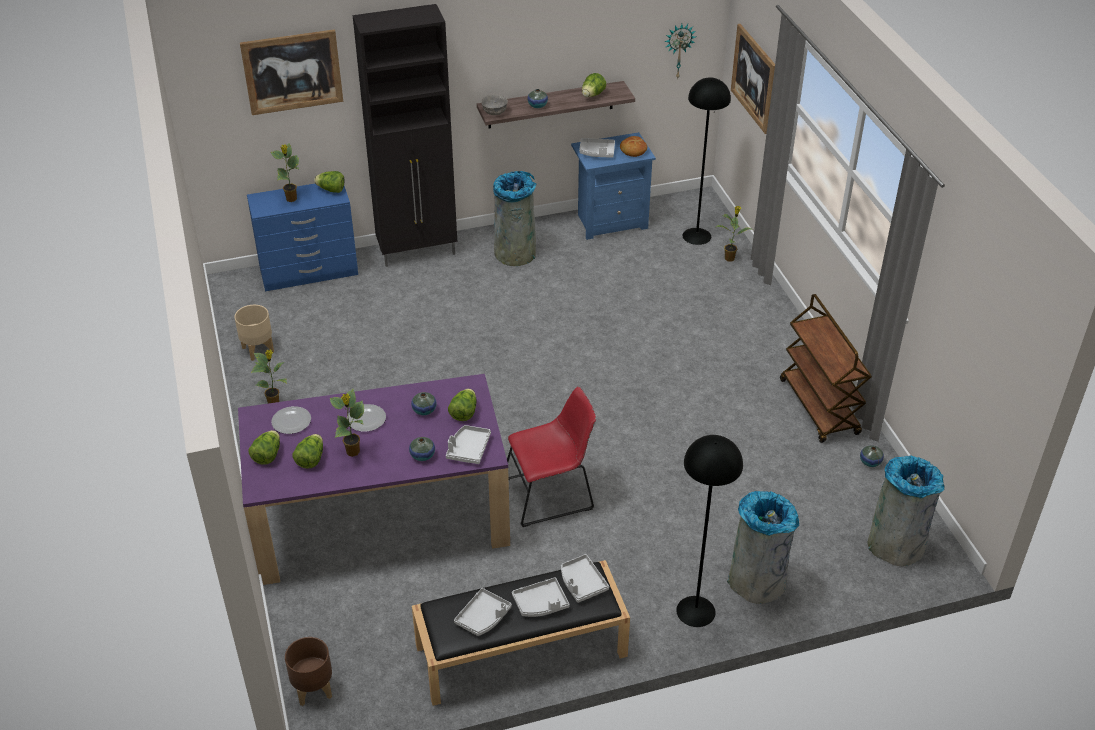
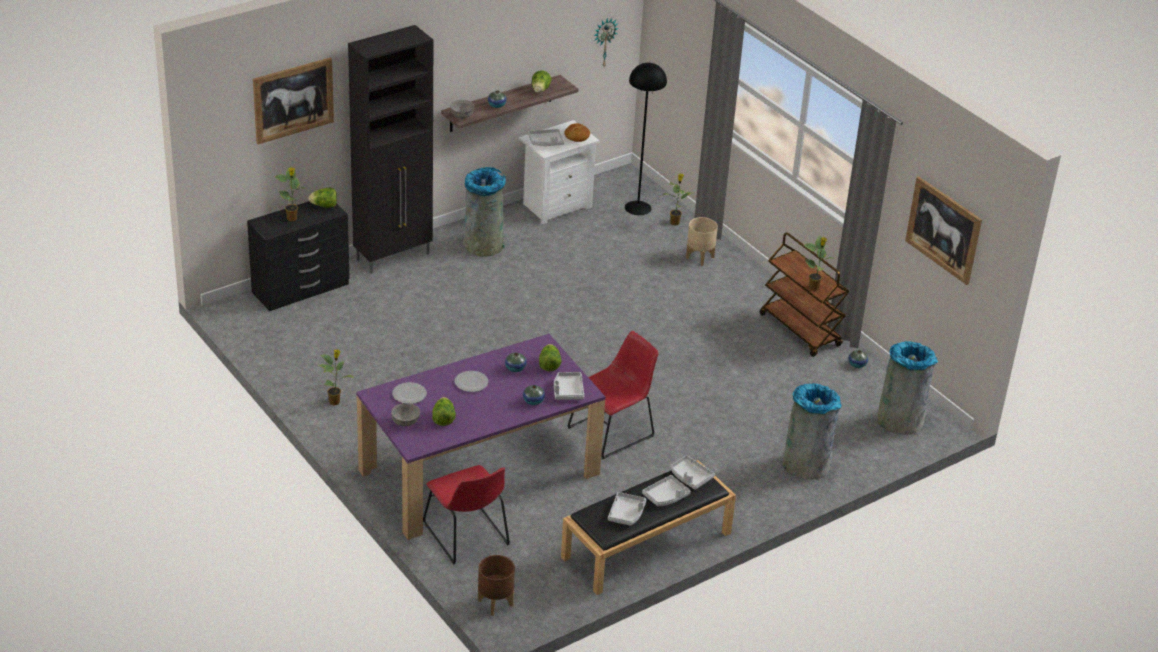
camera: 20 degrees left, 5 degrees down
(257, 349) = (292, 361): beige planter -> beige planter (699, 257)
(267, 455) = (405, 422): lettuce -> grey bowl
(309, 272) = (301, 288): blue dresser -> black dresser
(326, 595) = (467, 536): none -> red chair
(353, 452) = (475, 408): potted plant -> potted plant (814, 288)
(610, 221) = (555, 205): blue nightstand -> white nightstand
(696, 611) = (769, 493): black floor lamp -> none
(754, 78) = (680, 59): picture -> picture (943, 230)

